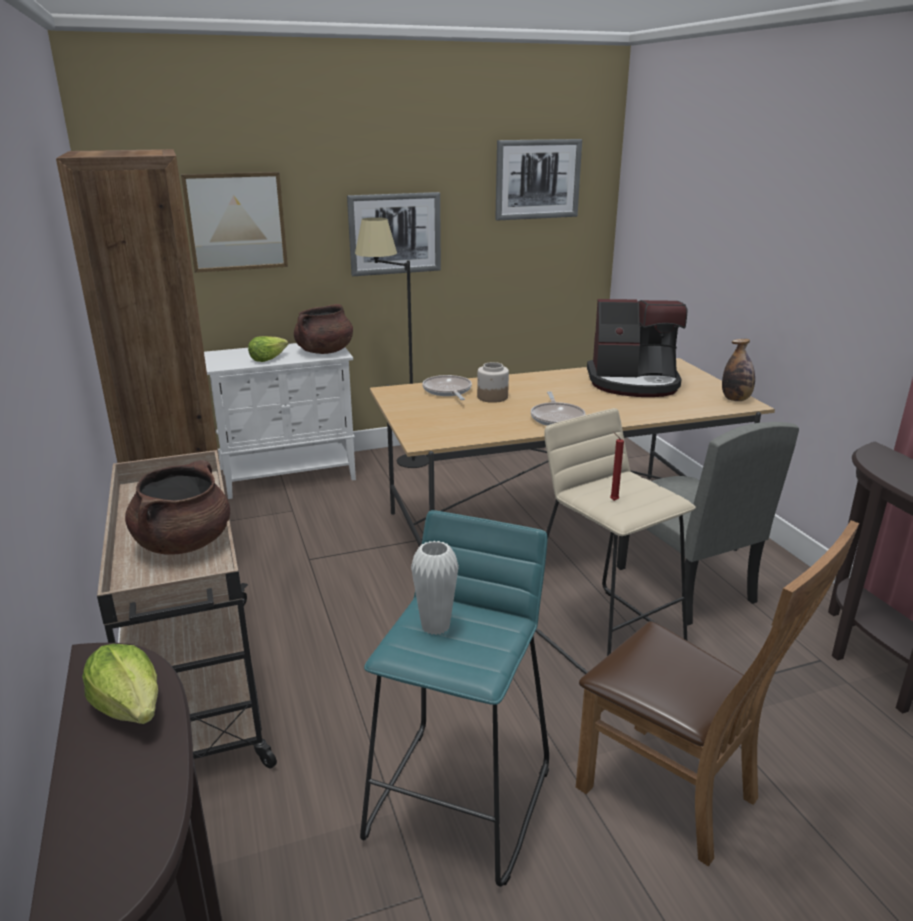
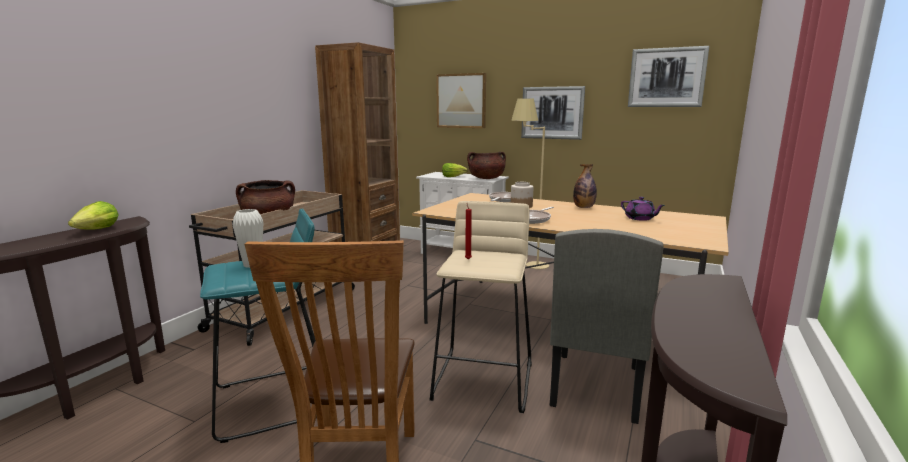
camera: 45 degrees right, 10 degrees down
(398, 463) = (527, 263): black floor lamp -> beige floor lamp
(634, 383) = (640, 218): coffee machine -> purple teapot
(736, 399) = (704, 240): bottle -> bottle (584, 207)

